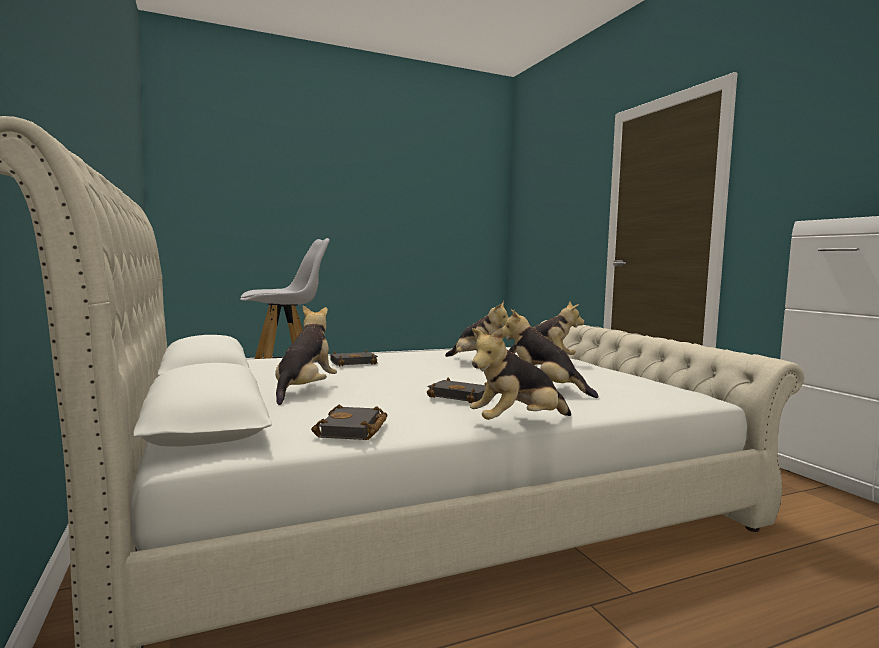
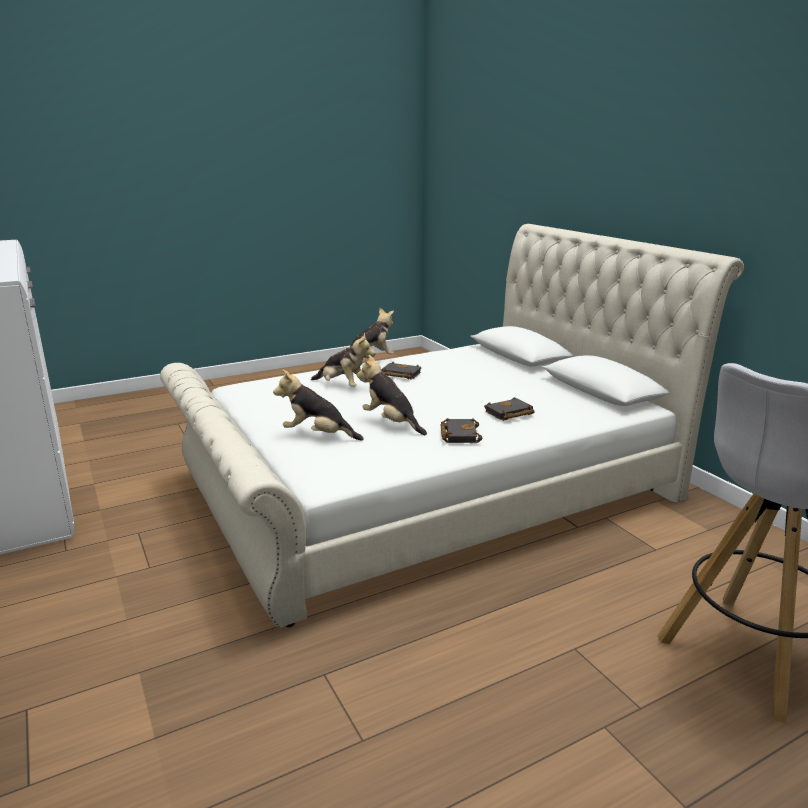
camera: 175 degrees right, 15 degrees up
(304, 390) = (503, 377): plush toy -> none
(353, 430) = (446, 353): black book -> black book (458, 434)

